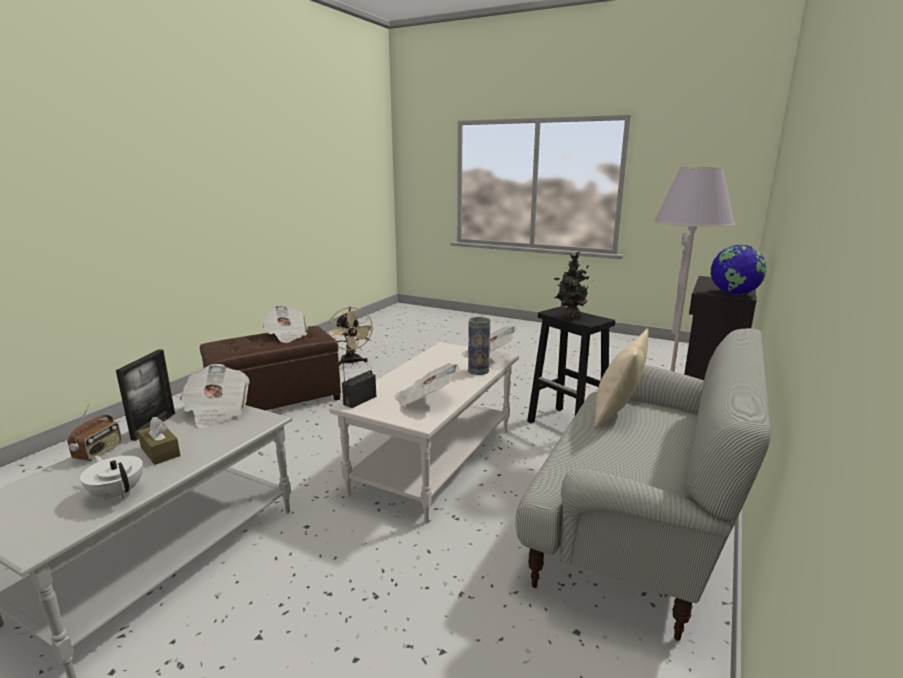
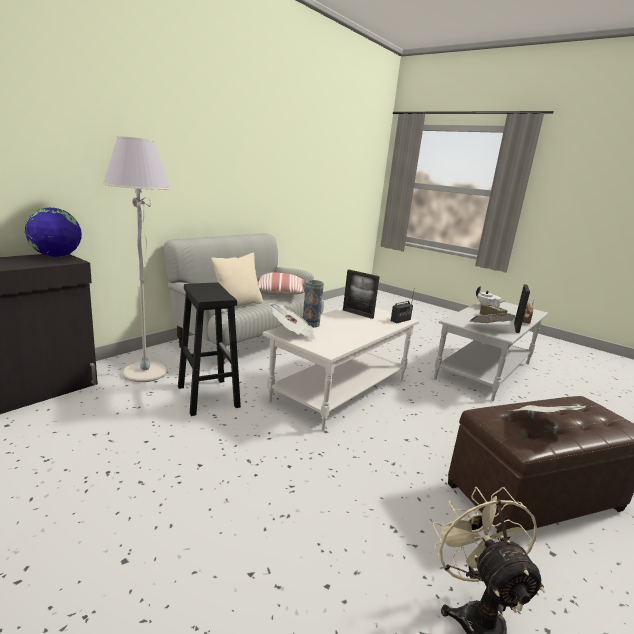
camera: 170 degrees left, 0 degrees up
(425, 400) = (358, 314): newspaper -> picture frame
(569, 317) = (217, 291): potted plant -> none
(601, 468) = (281, 293): none -> pillow

